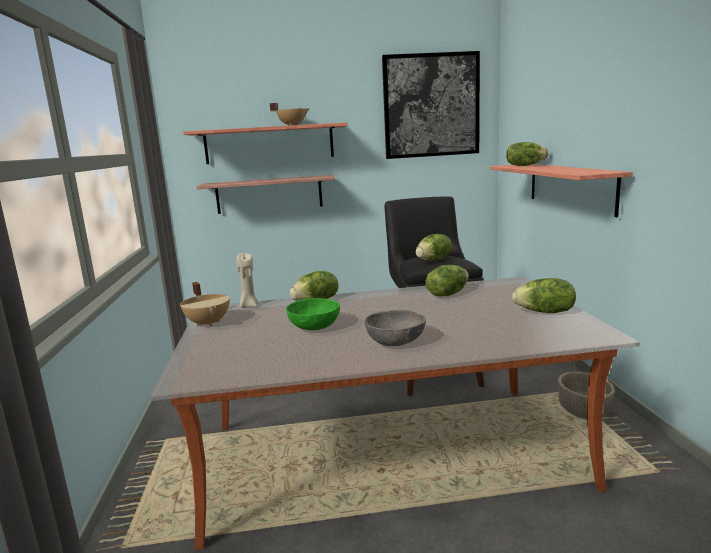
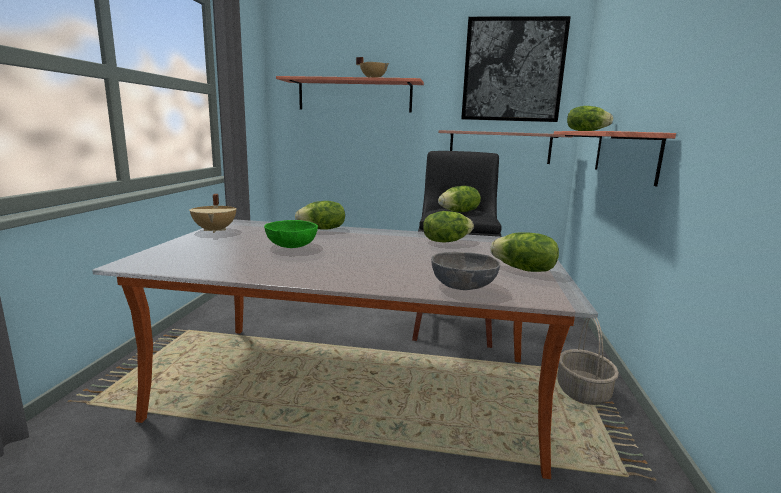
camera: 15 degrees right, 0 degrees up
(248, 306) = (264, 224): beige candle -> none
(269, 194) = (350, 142): shelf -> shelf (500, 147)
(395, 341) = (343, 268): grey bowl -> grey bowl (463, 286)

